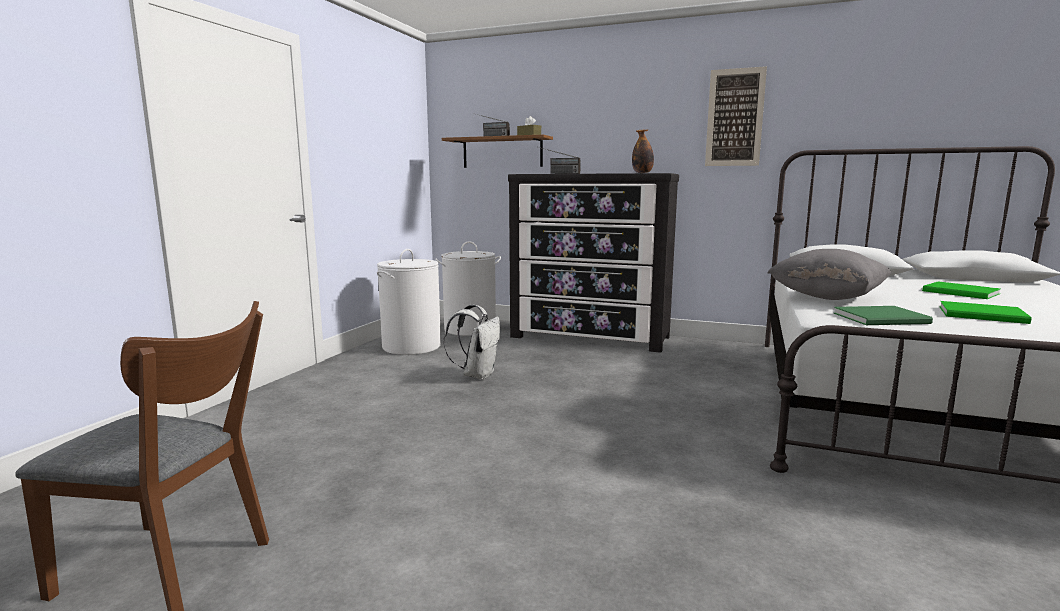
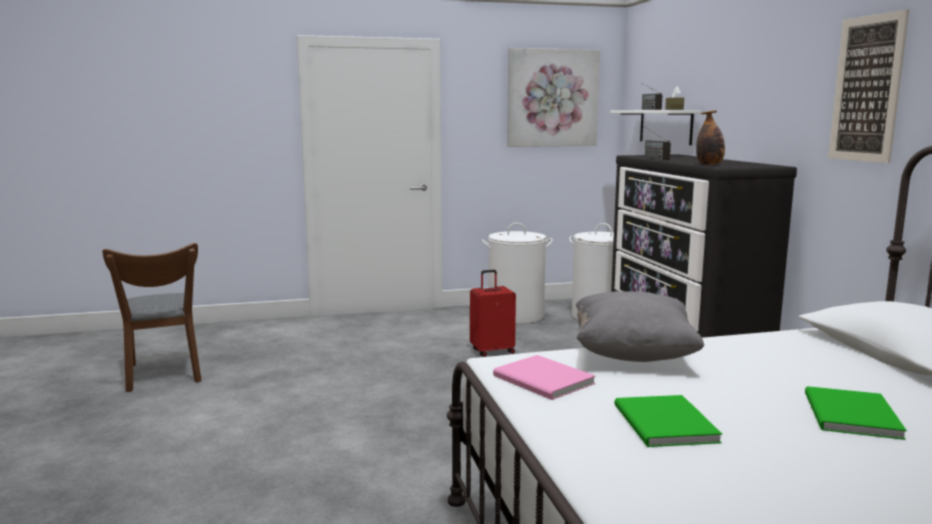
camera: 55 degrees right, 0 degrees up
(388, 122) = (552, 98): none -> picture
(477, 375) = (492, 351): white backpack -> red suitcase
(502, 152) = (665, 126): brown shelf -> white shelf
(884, 319) = (543, 381): green book -> pink book

